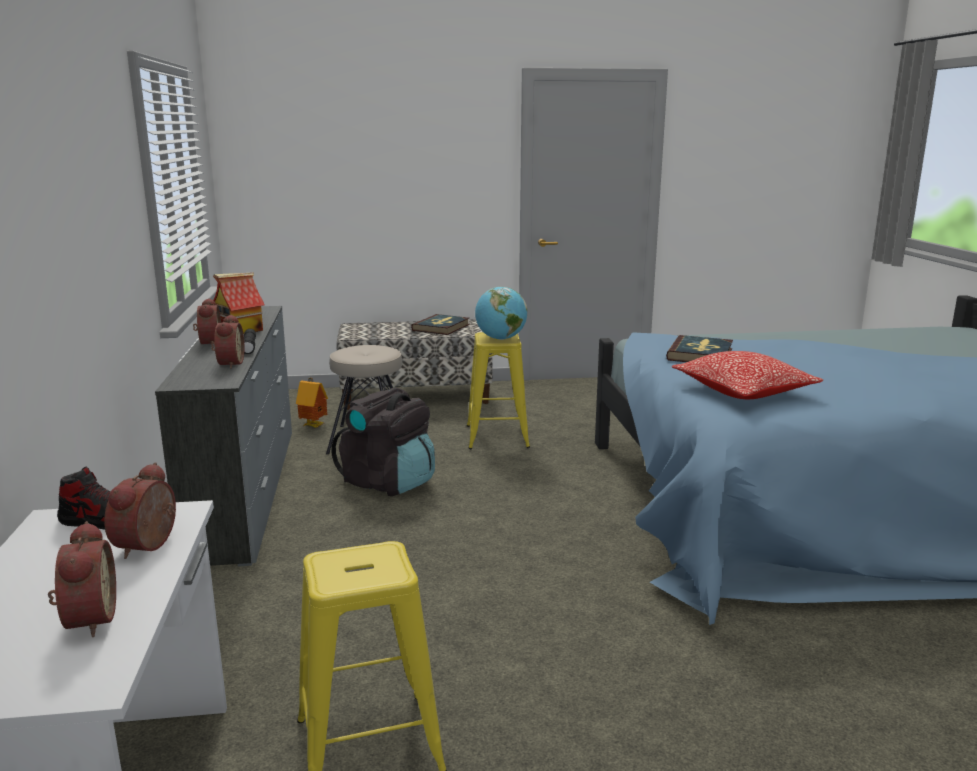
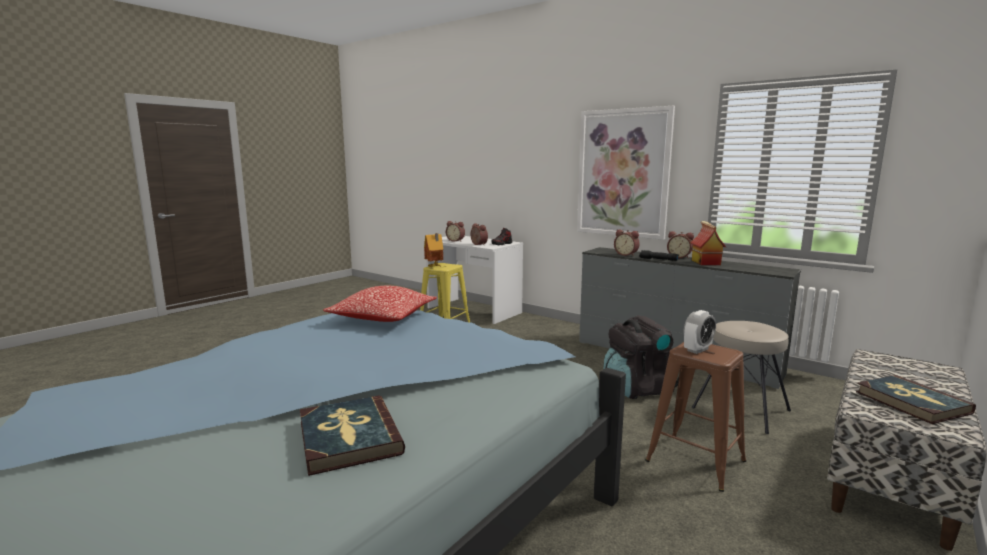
camera: 135 degrees right, 5 degrees down
(99, 224) = (623, 173): none -> picture
(314, 425) = (799, 402): toy house -> toy house (434, 267)
(497, 436) = (695, 461): yellow stool -> brown stool
(500, 339) = (697, 350): globe -> alarm clock
(700, 354) = (459, 342): book -> book (348, 437)

